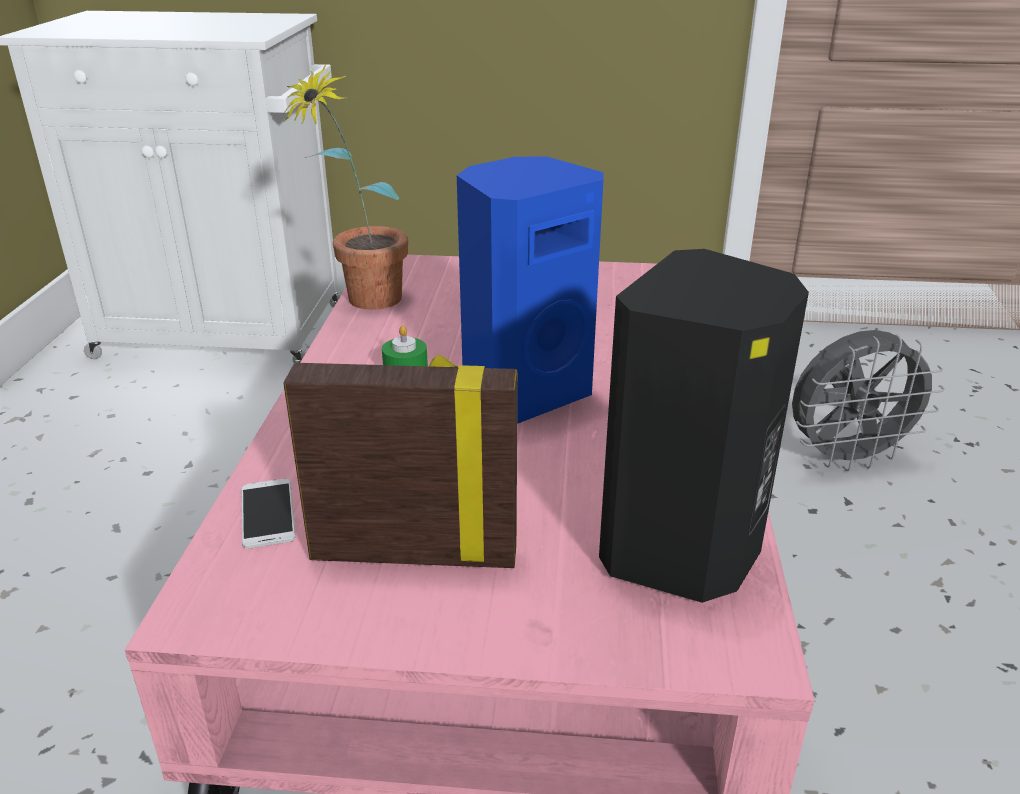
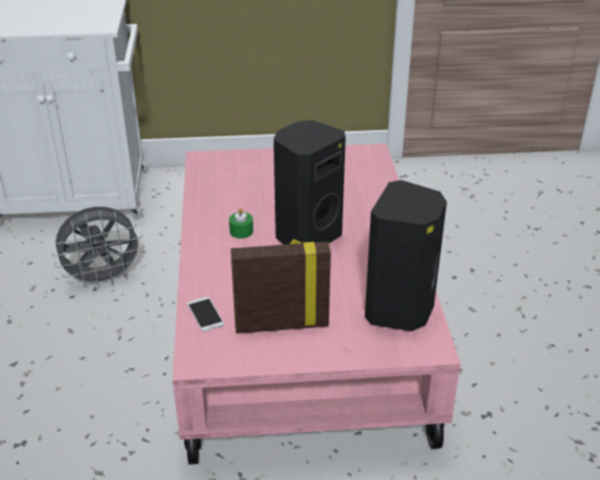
camera: 10 degrees left, 5 degrees up
(362, 304) = (199, 189): potted plant -> none
(524, 392) = (306, 236): blue speaker -> black speaker
(847, 458) = (470, 244): grey fan -> grey fan (103, 278)

